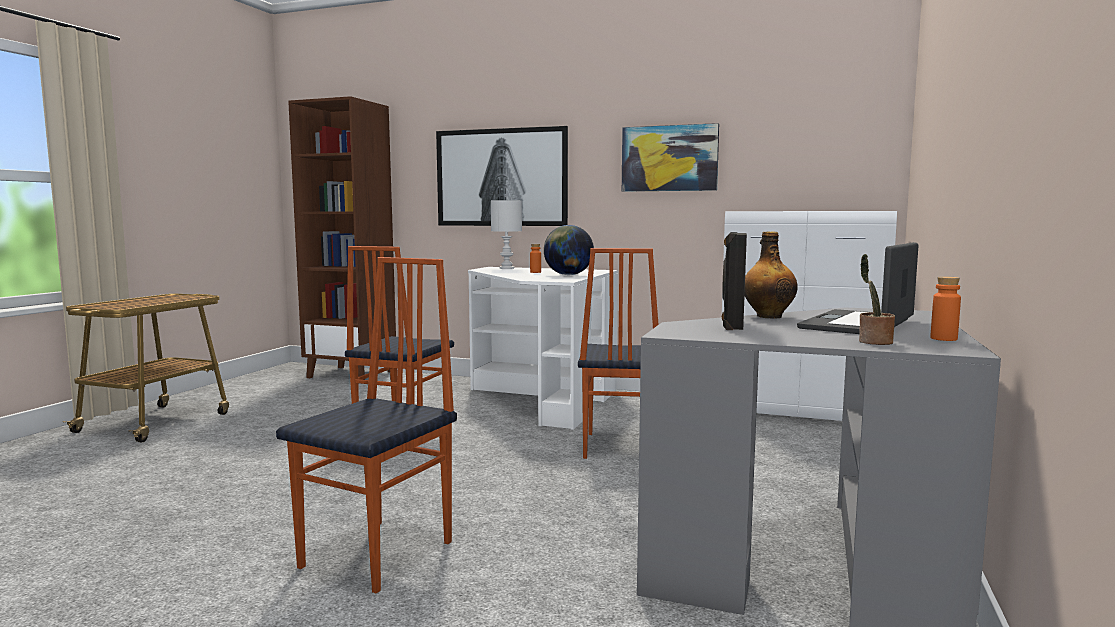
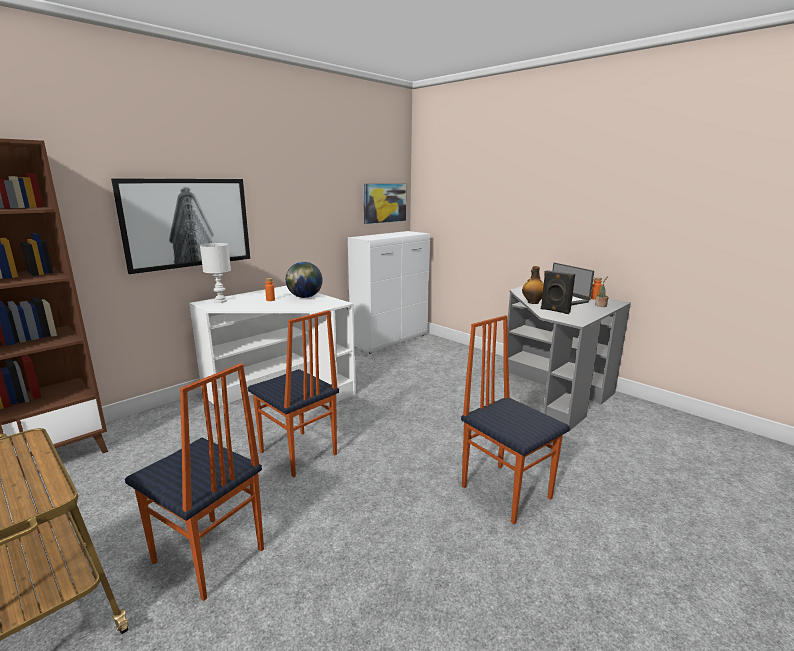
camera: 65 degrees left, 10 degrees up
(618, 447) = (397, 391): chair -> chair (208, 557)
(669, 158) = (311, 204): picture -> picture (384, 203)

